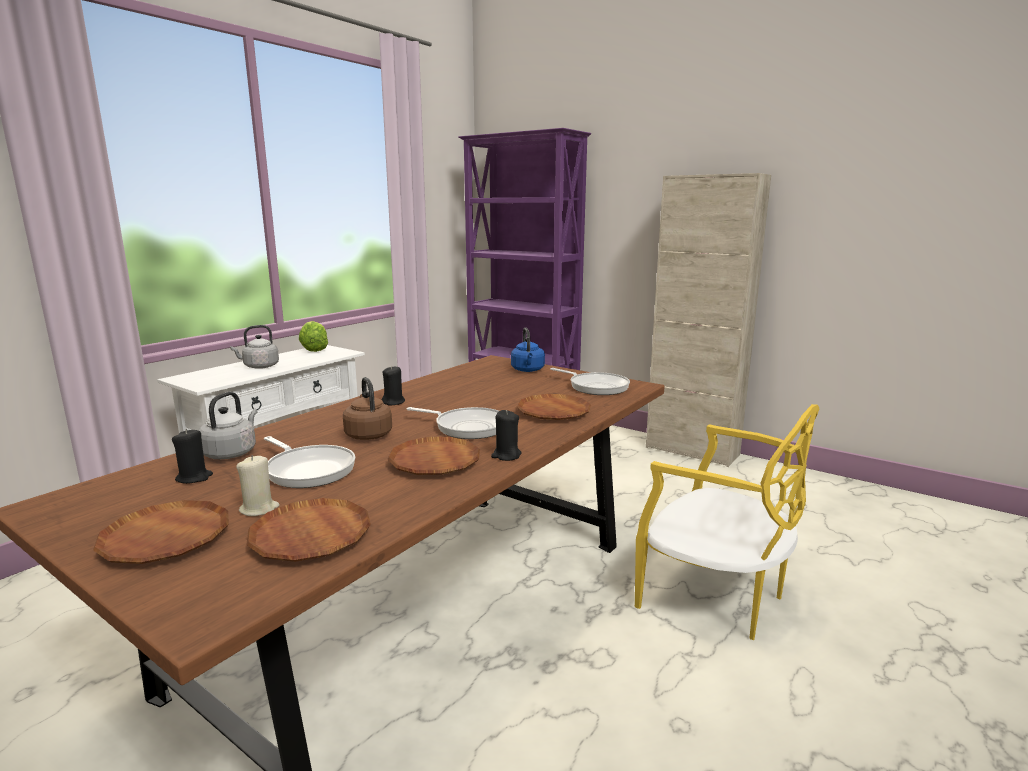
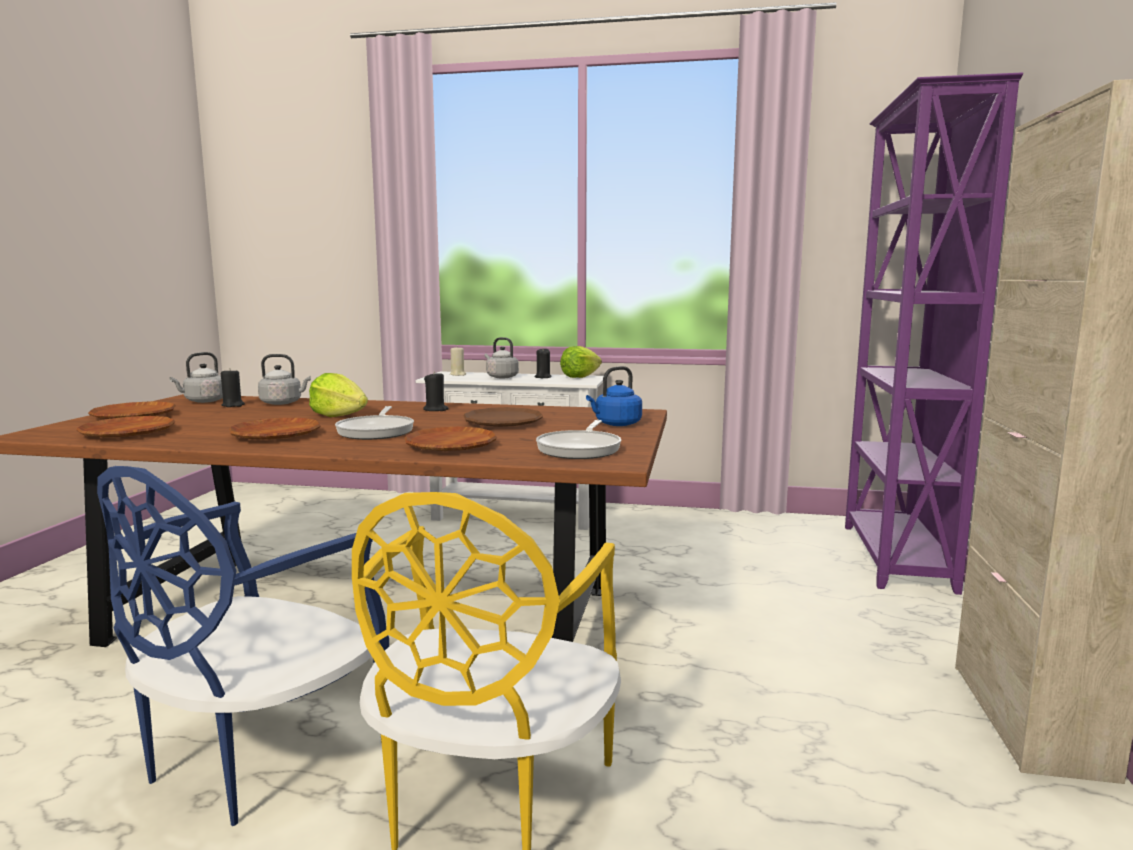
camera: 65 degrees right, 5 degrees down
(115, 495) = (203, 401): none -> grey kettle
(259, 509) = (177, 420): beige candle -> beige candle (458, 374)
(308, 470) = (252, 417): frying pan -> none
(368, 434) = (339, 416): brown kettle -> lettuce
(485, 391) = (503, 423): none -> brown plate
(506, 455) = (299, 447): black candle -> black candle (542, 377)
(633, 693) = (257, 756): none -> blue chair

